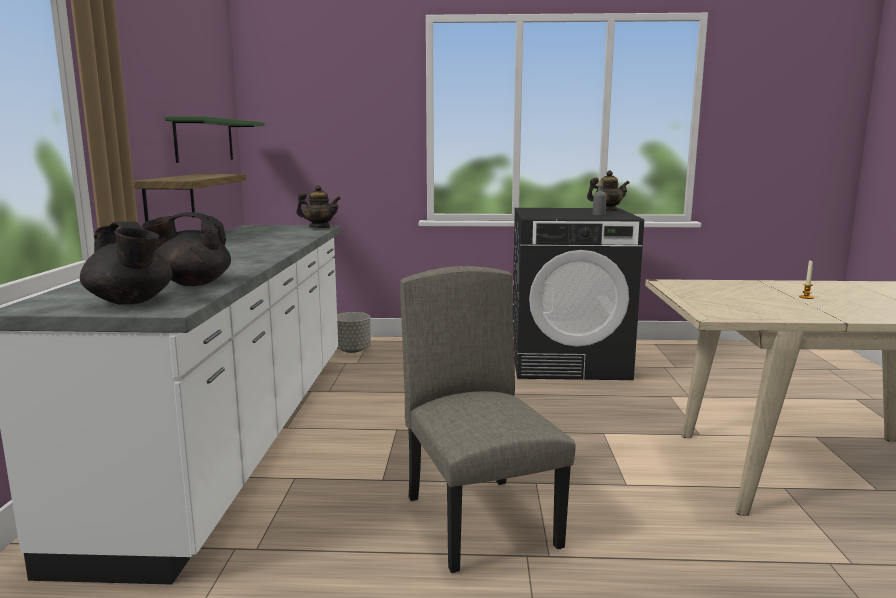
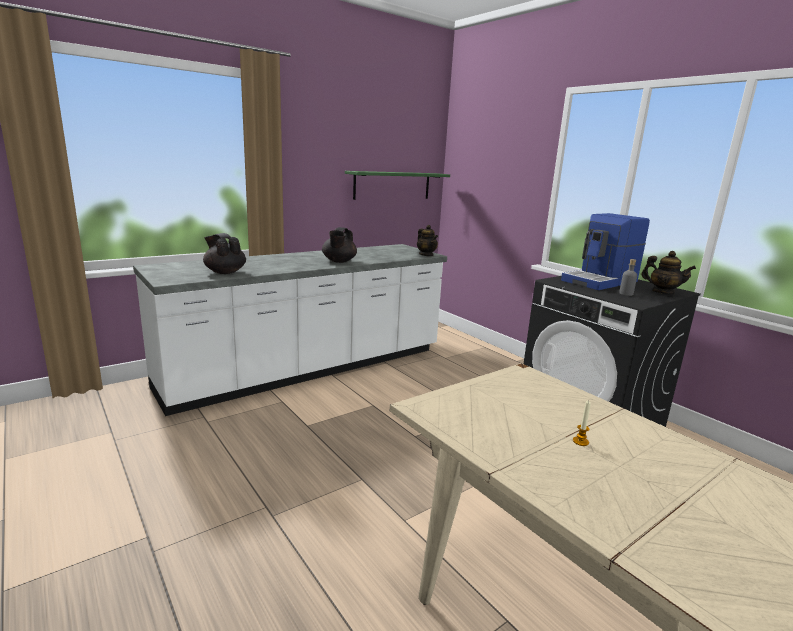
camera: 50 degrees right, 5 degrees up
(131, 302) = (174, 274): black teapot -> black teapot (339, 261)
(169, 200) = (341, 222): shelf -> none
(352, 350) = (460, 349): grey planter -> none
(482, 521) = (291, 476): beige chair -> none
(554, 212) = (601, 281): none -> coffee machine

